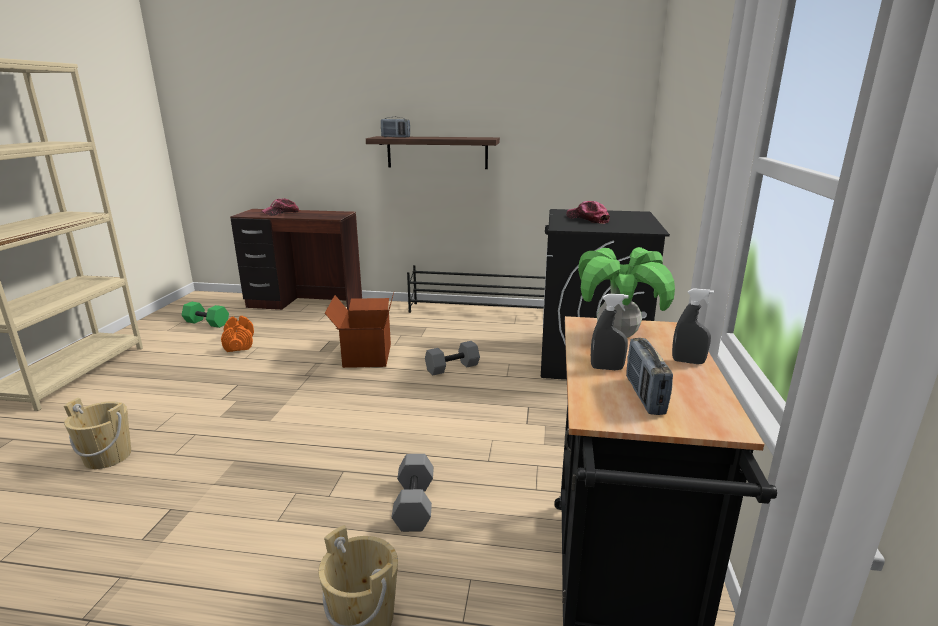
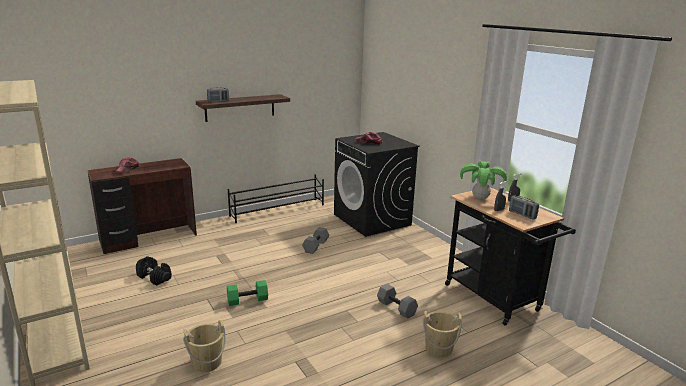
camera: 40 degrees left, 0 degrees up
(207, 323) = (94, 273): green dumbbell -> green dumbbell (248, 300)
(239, 344) = (154, 277): orange dumbbell -> black dumbbell
(366, 355) = (256, 256): cardboard box -> none

